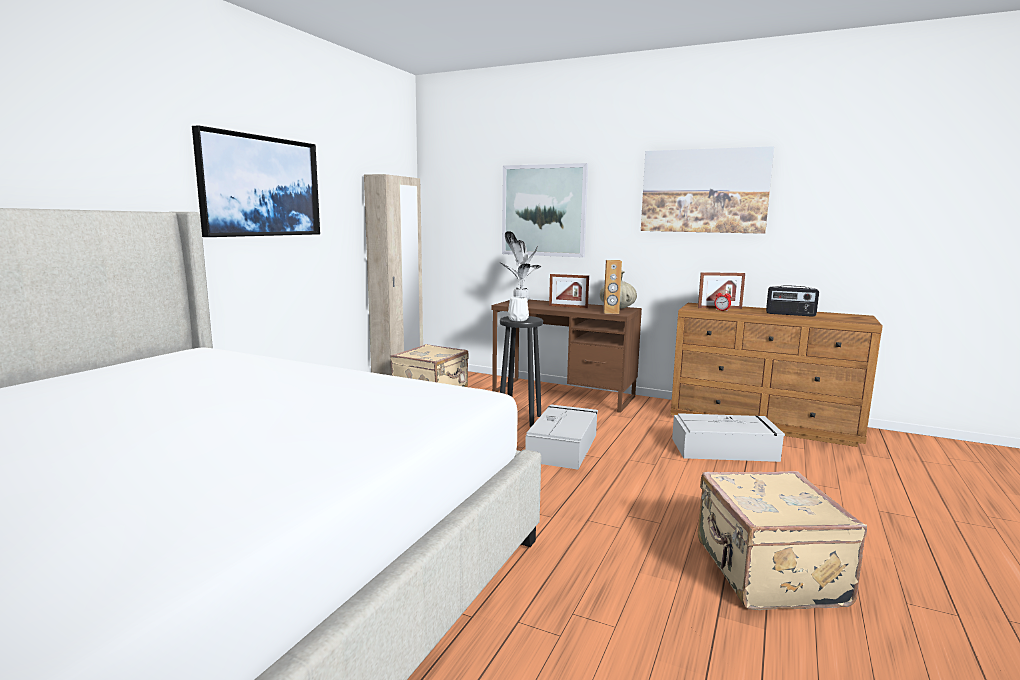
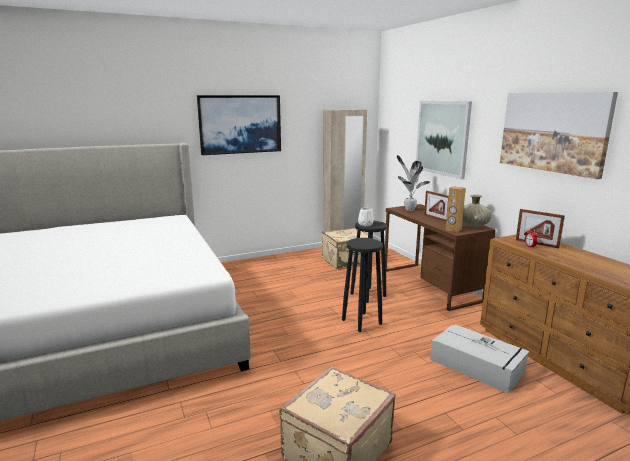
camera: 40 degrees right, 5 degrees up
(563, 447) = (362, 322): grey storage box -> black stool
(790, 314) = (589, 264): radio -> none

